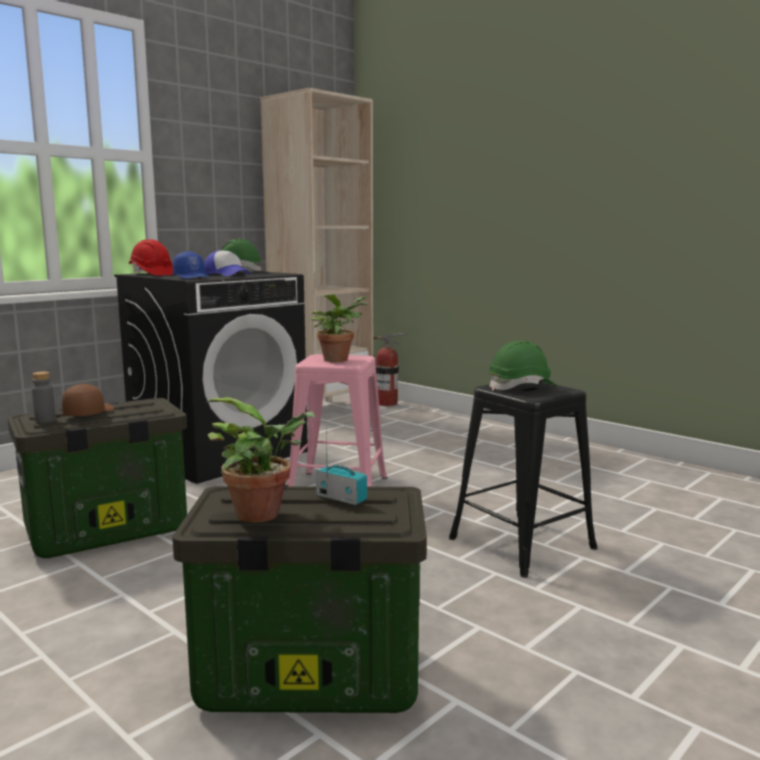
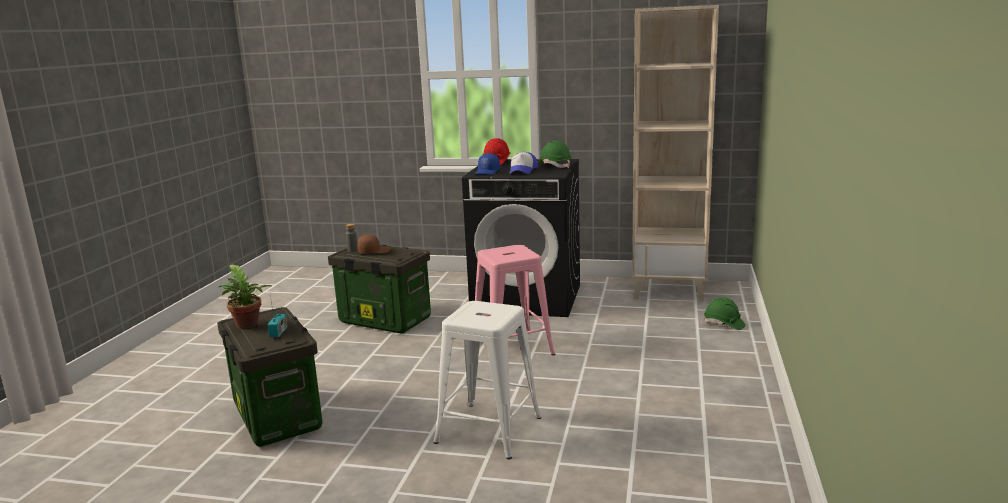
camera: 60 degrees right, 5 degrees up
(338, 359) = (511, 253): potted plant -> none
(387, 403) = (734, 301): fire extinguisher -> none
(522, 387) = (484, 311): green hard hat -> green hard hat (723, 324)
(522, 543) = (489, 429): black stool -> white stool

